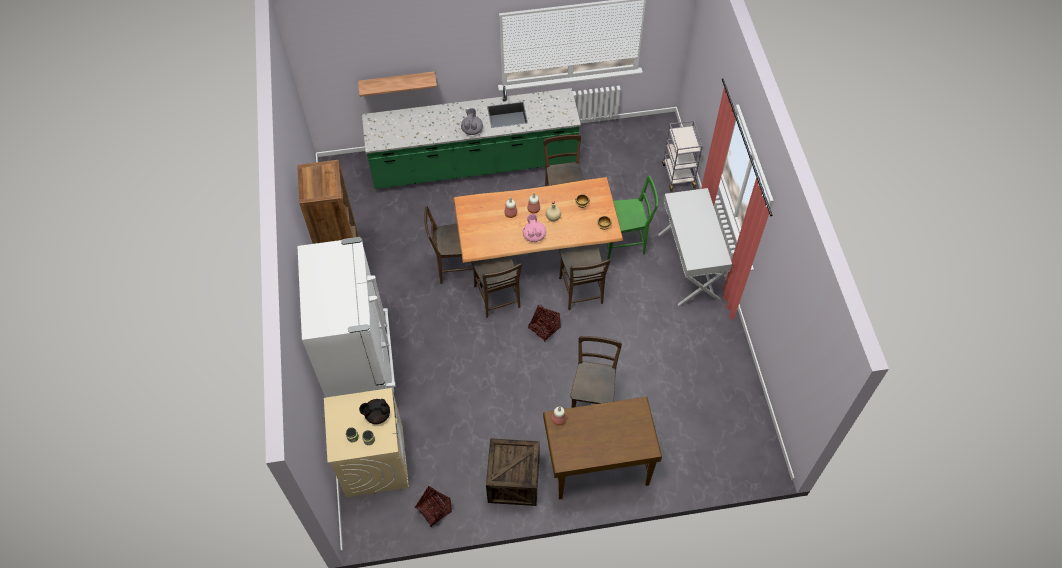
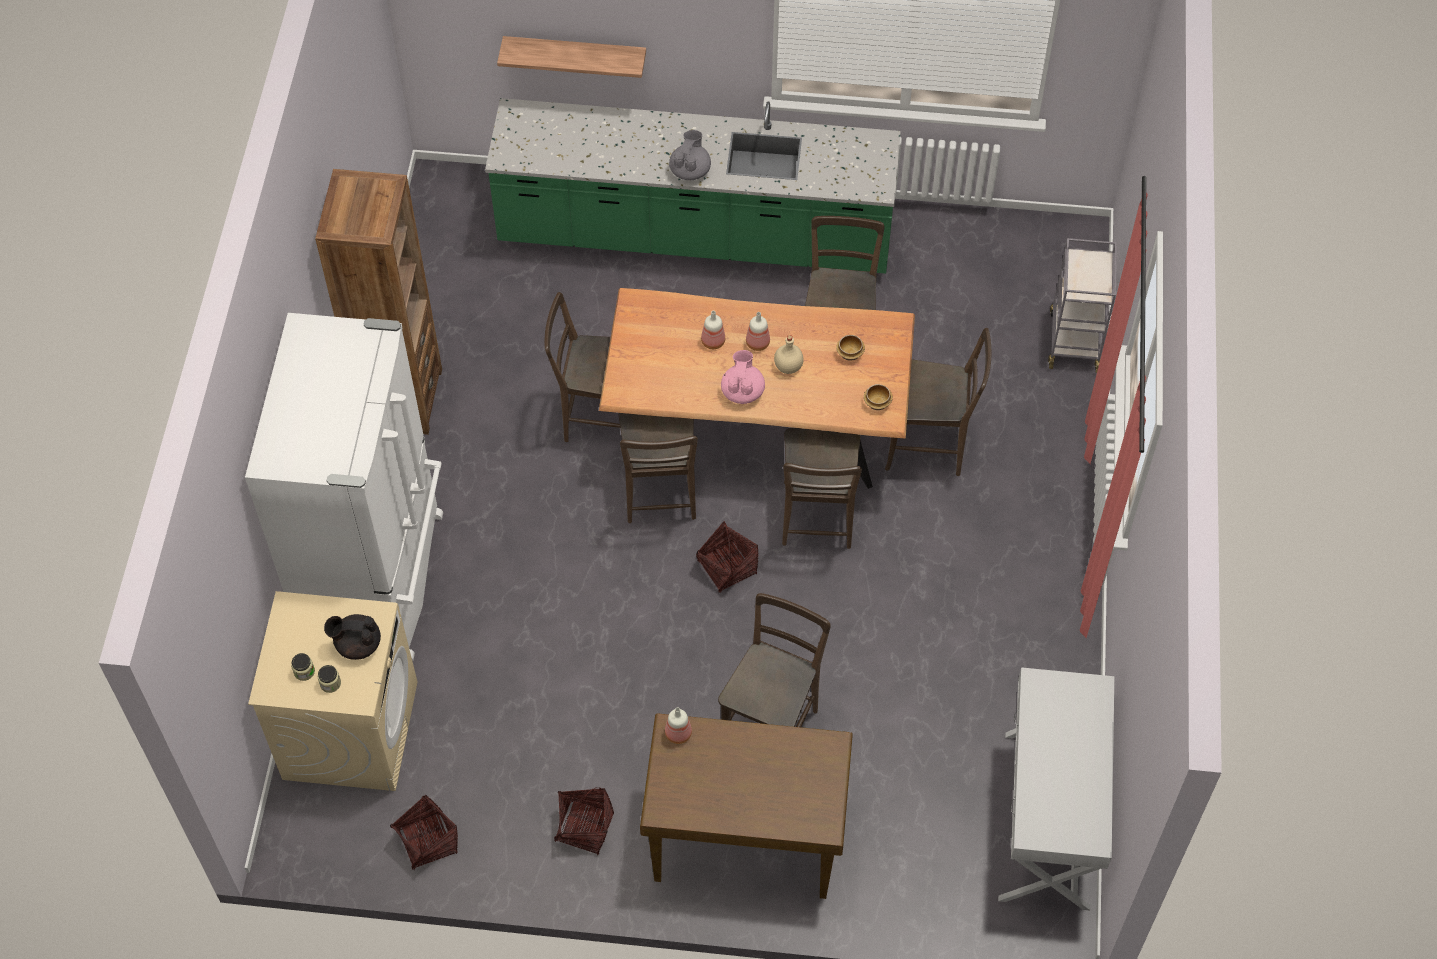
camera: 15 degrees right, 0 degrees up
(513, 481) = (584, 828): crate -> basket
(625, 242) = (930, 445): green chair -> brown chair
(689, 266) = (1036, 517): white console table -> white console table (1048, 819)

